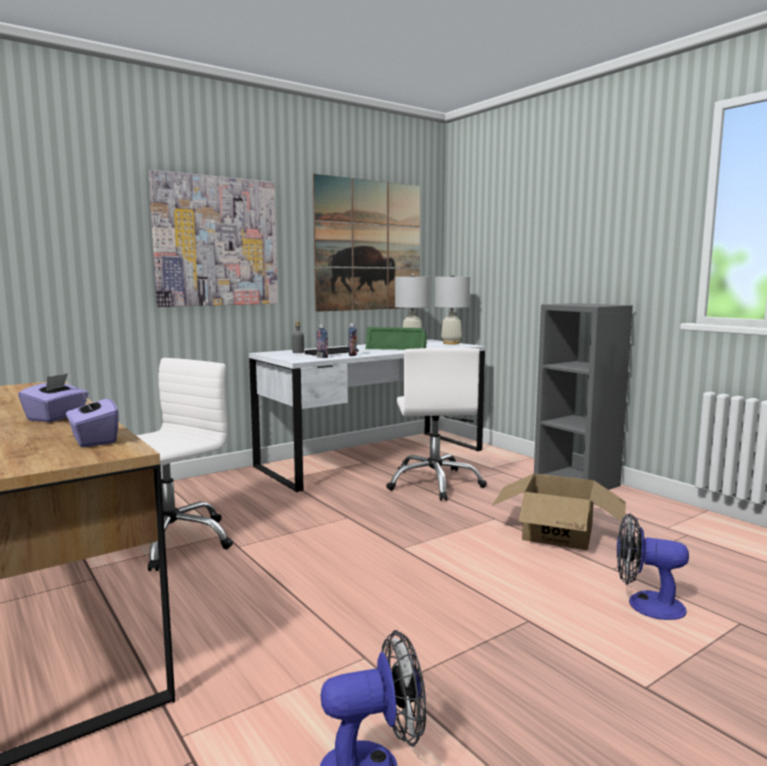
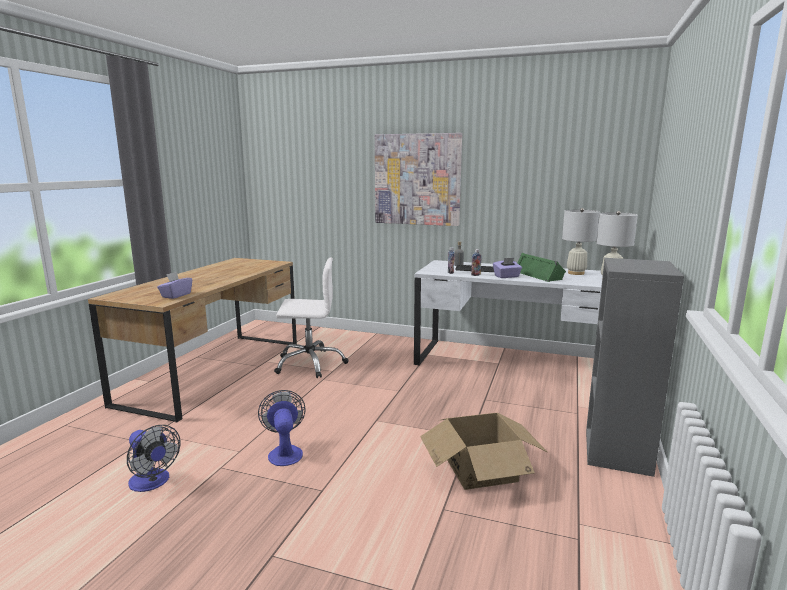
camera: 55 degrees right, 5 degrees up
(57, 417) = (212, 281): purple tissue box -> purple tissue box (507, 276)
(369, 246) = (554, 180): picture -> none
(435, 483) = (502, 397): white office chair -> none
(645, 604) = (394, 536): fan -> fan (284, 452)

